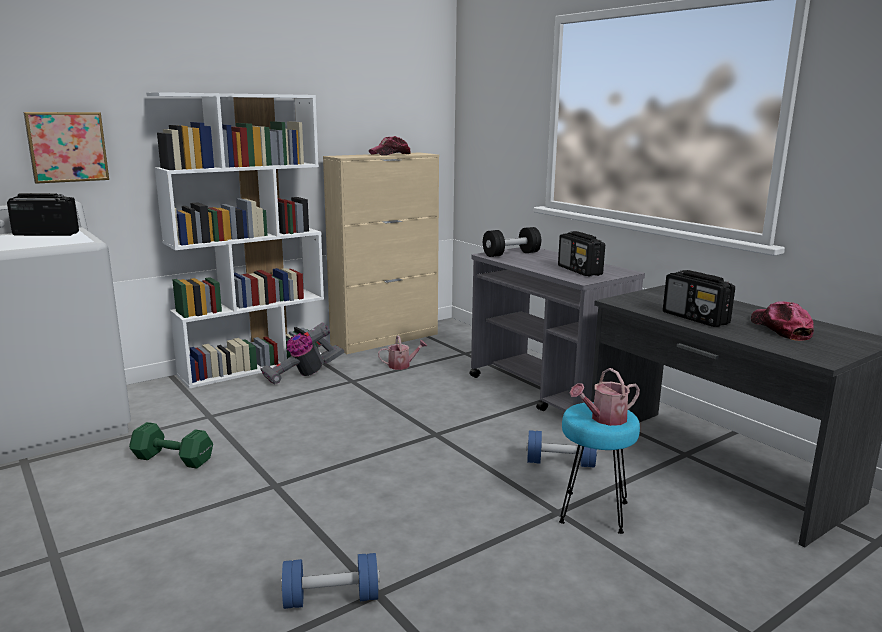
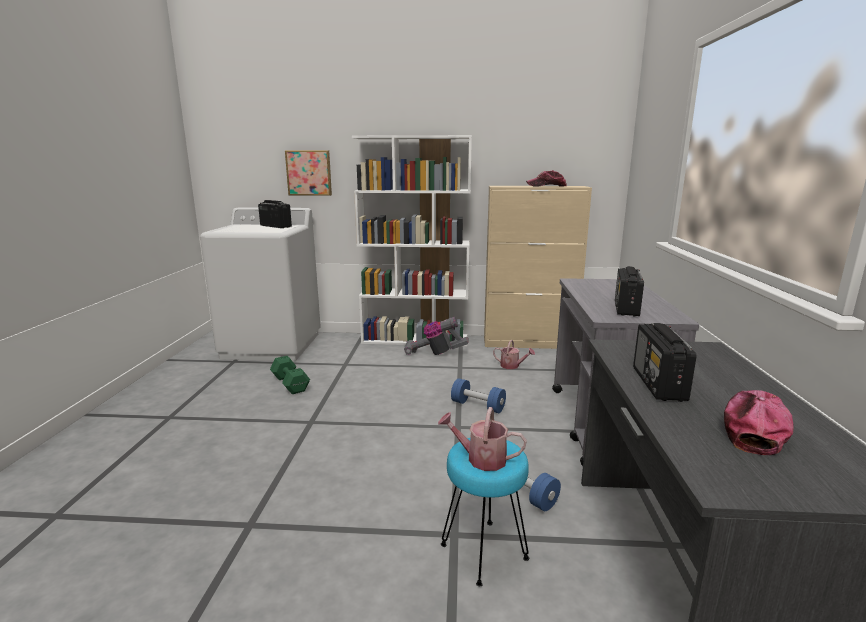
camera: 40 degrees right, 0 degrees up
(331, 599) = (225, 512): blue dumbbell -> blue dumbbell (478, 406)
(511, 254) = (596, 283): black dumbbell -> none

